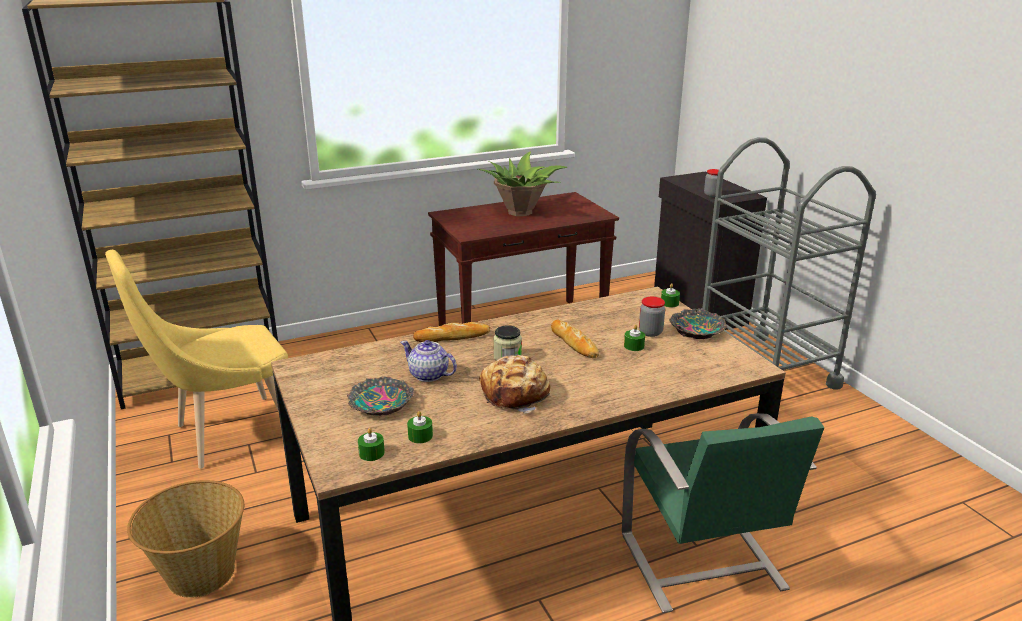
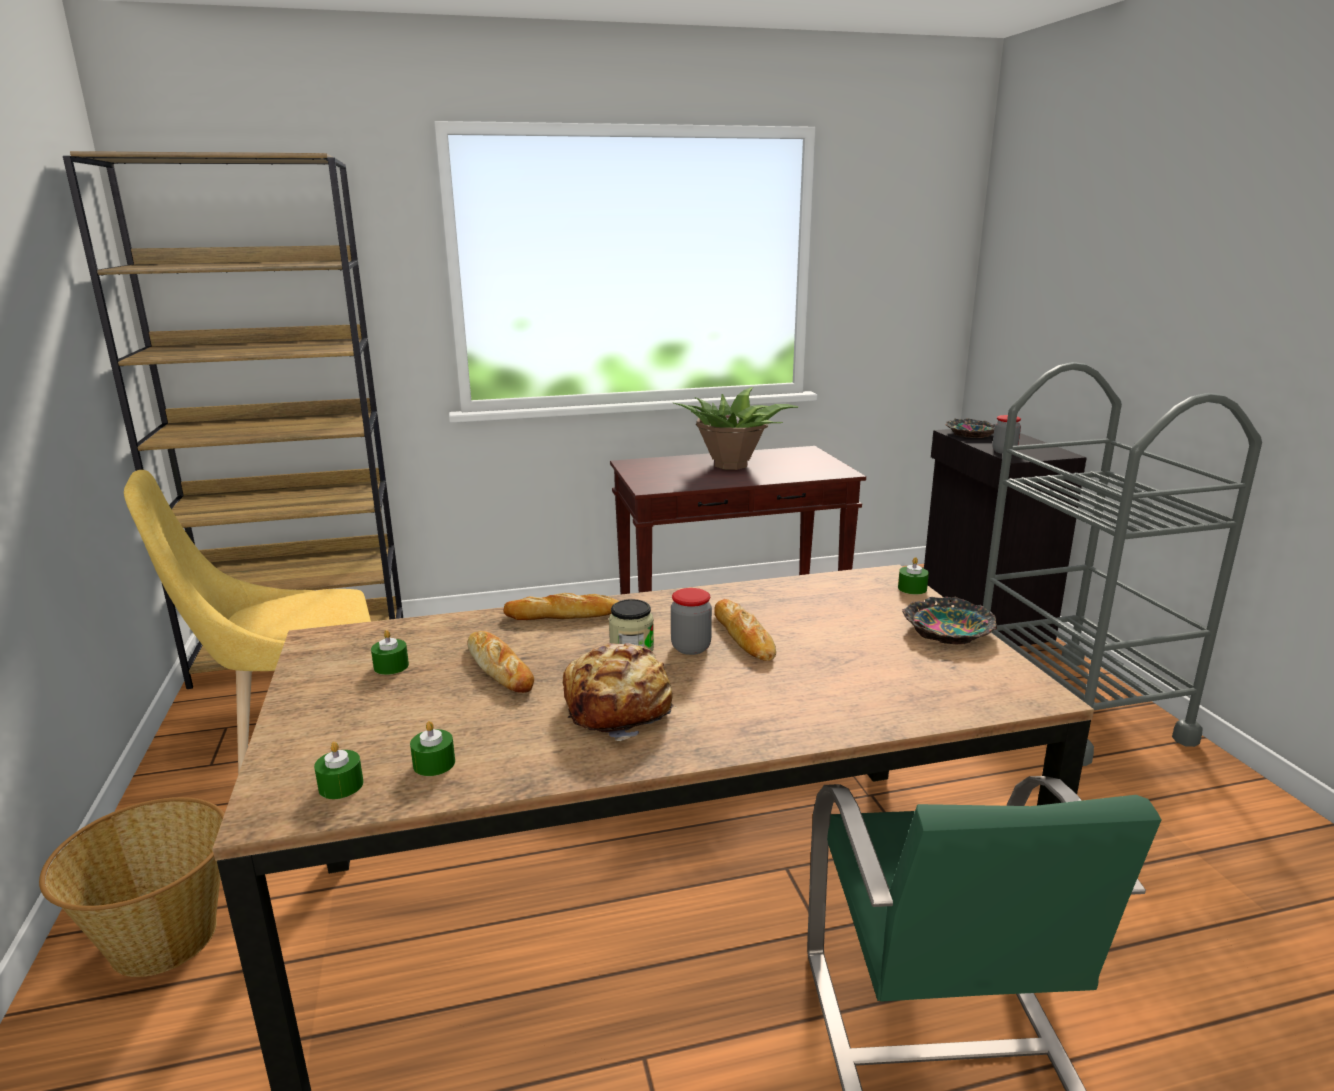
camera: 10 degrees right, 5 degrees down
(380, 404) = (402, 705): bowl -> bowl (970, 434)
(429, 375) = (500, 667): teapot -> bread
(634, 346) = (838, 647): green candle -> green candle (391, 666)
(650, 332) = (871, 628): jar -> jar (691, 647)

